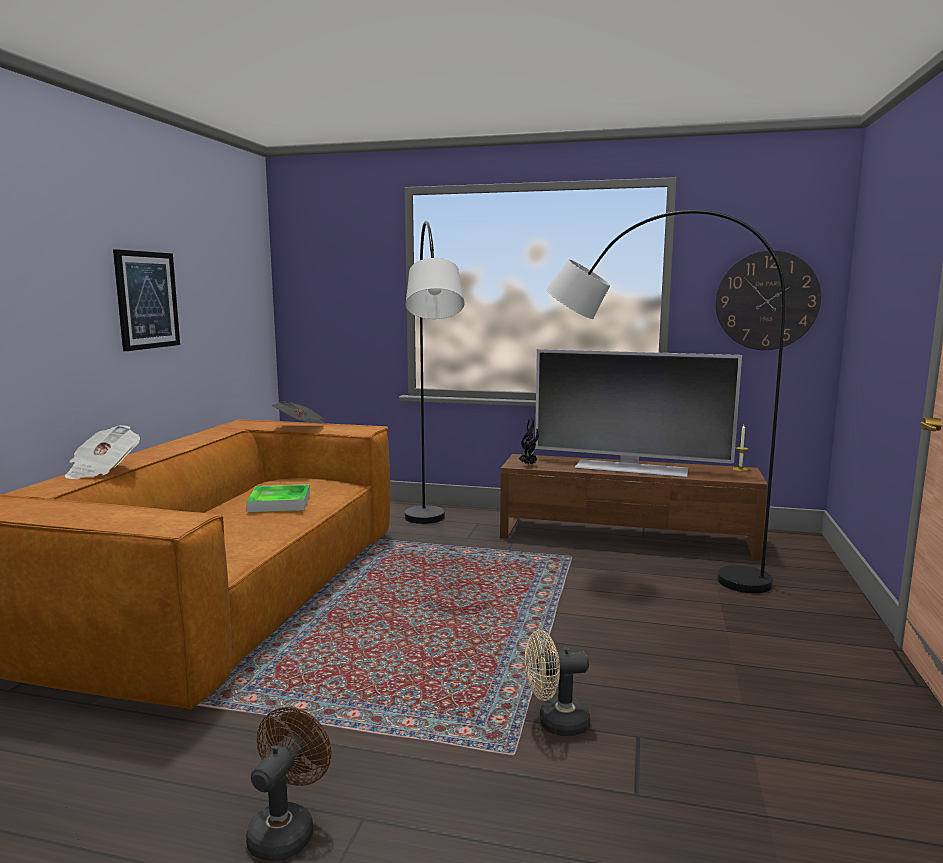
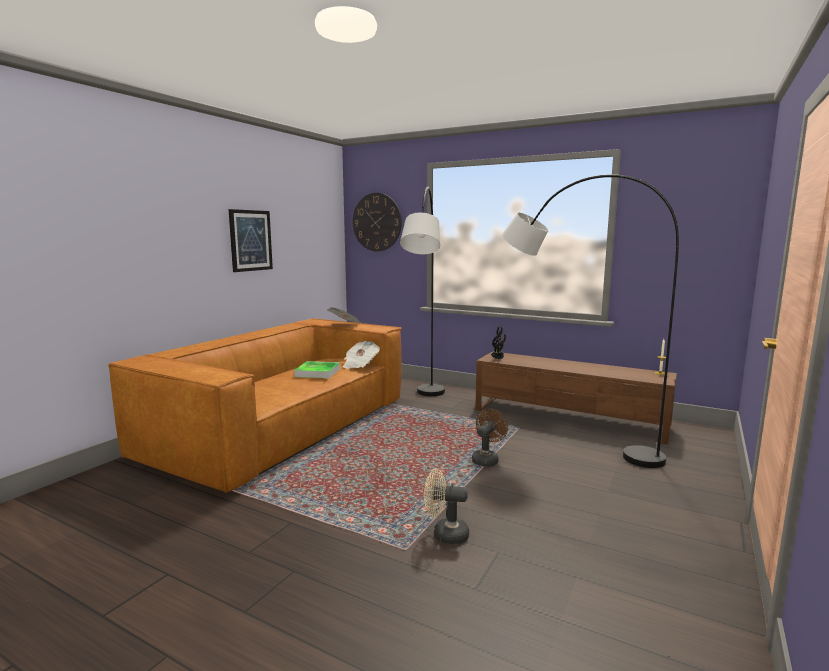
camera: 15 degrees right, 0 degrees up
(102, 470) = (209, 344): newspaper -> newspaper (360, 364)
(286, 829) = (247, 568): brown fan -> brown fan (487, 459)
(631, 468) = (572, 367): television -> none
(767, 300) = (691, 243): wall clock -> wall clock (376, 222)

